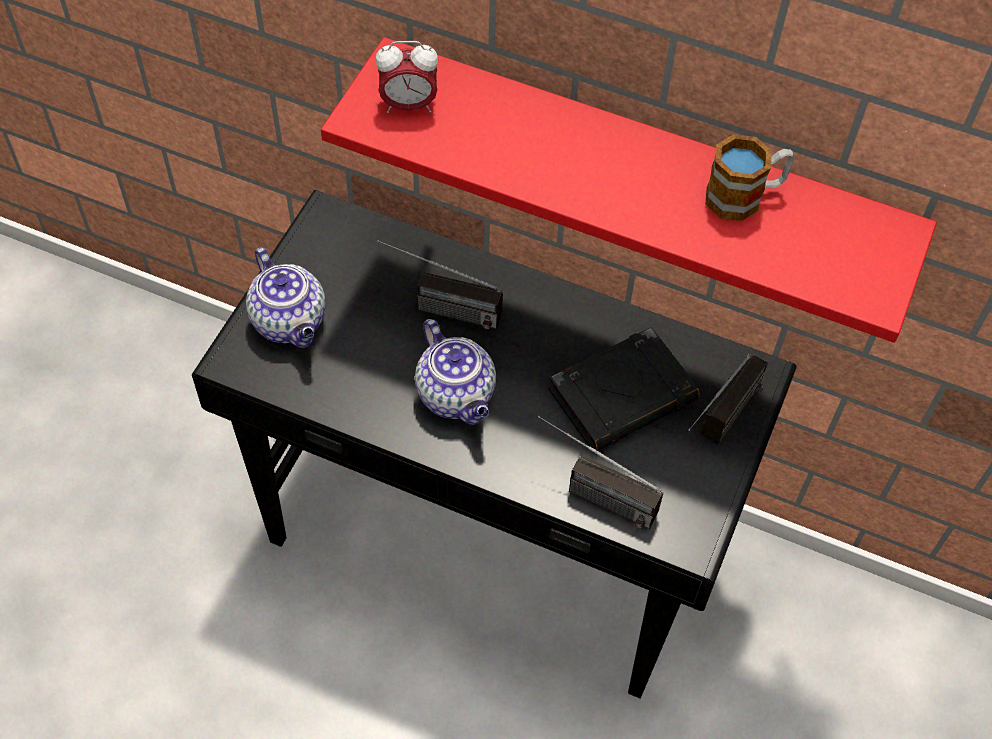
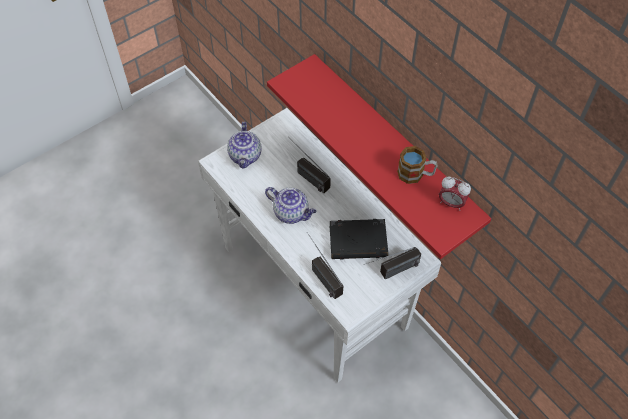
camera: 30 degrees right, 0 degrees up
(408, 105) = (305, 85): alarm clock -> alarm clock (451, 203)
(457, 395) = (292, 213): teapot -> teapot turned 60 degrees counterclockwise
(492, 537) = (315, 288): black console table -> white console table

